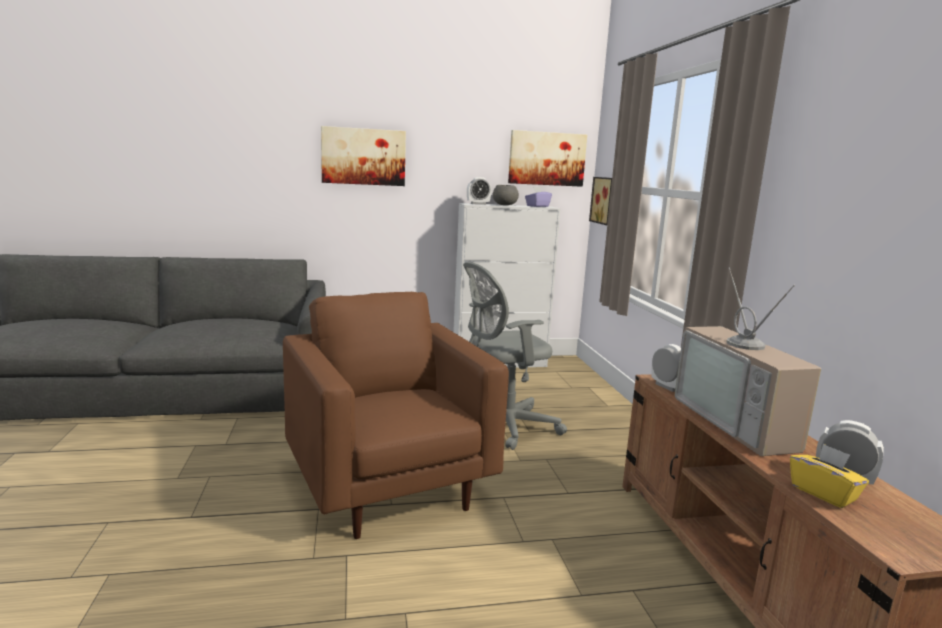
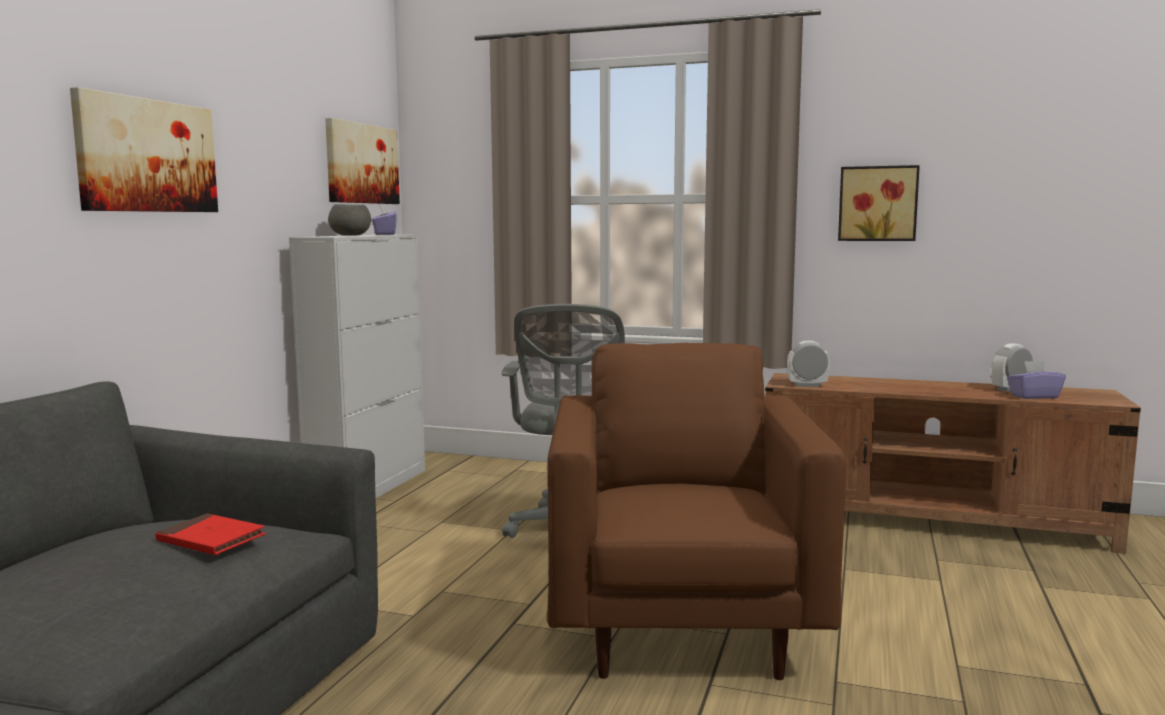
camera: 60 degrees left, 5 degrees down
(245, 331) = (211, 539): none -> red book
(389, 487) = (682, 626): brown armchair -> brown armchair turned 90 degrees clockwise
(478, 204) = (329, 236): alarm clock -> none
(604, 200) = (445, 220): picture -> picture (877, 203)
(742, 423) = (902, 386): television -> none
(823, 493) = (1034, 396): yellow tissue box -> purple tissue box

